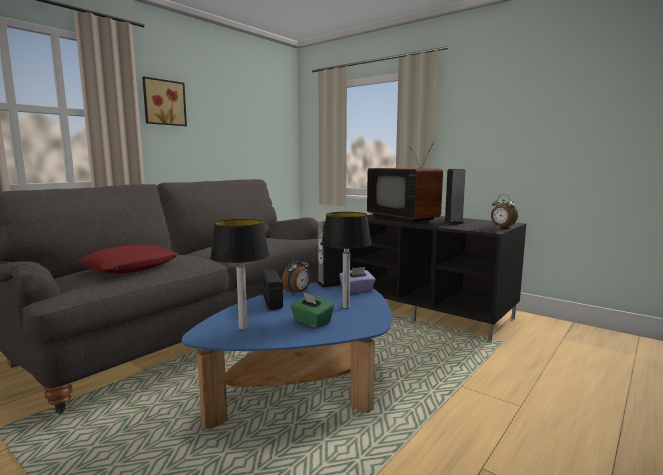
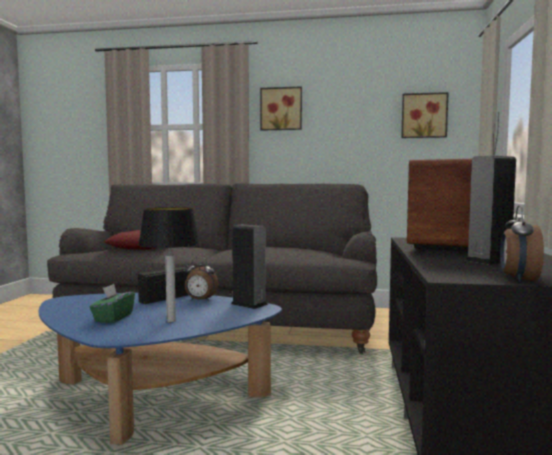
camera: 60 degrees right, 5 degrees down
(243, 327) = (87, 304): table lamp -> none
(269, 122) = (424, 116): none -> picture
(357, 290) = (237, 316): purple tissue box -> none

